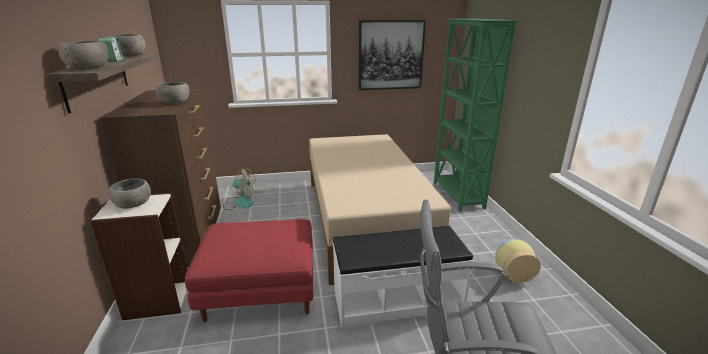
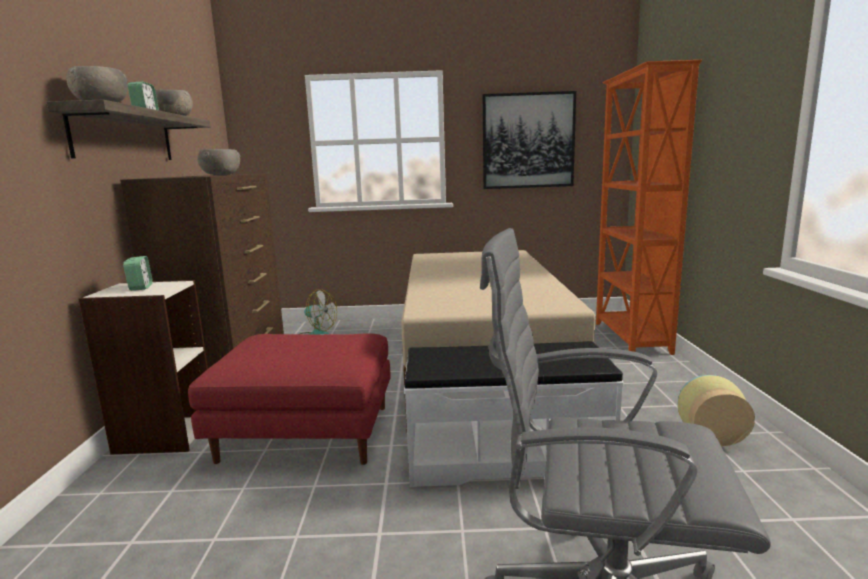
camera: 10 degrees right, 10 degrees down
(133, 204) = (141, 287): grey bowl -> alarm clock
(457, 195) = (630, 338): green bookcase -> orange bookcase

